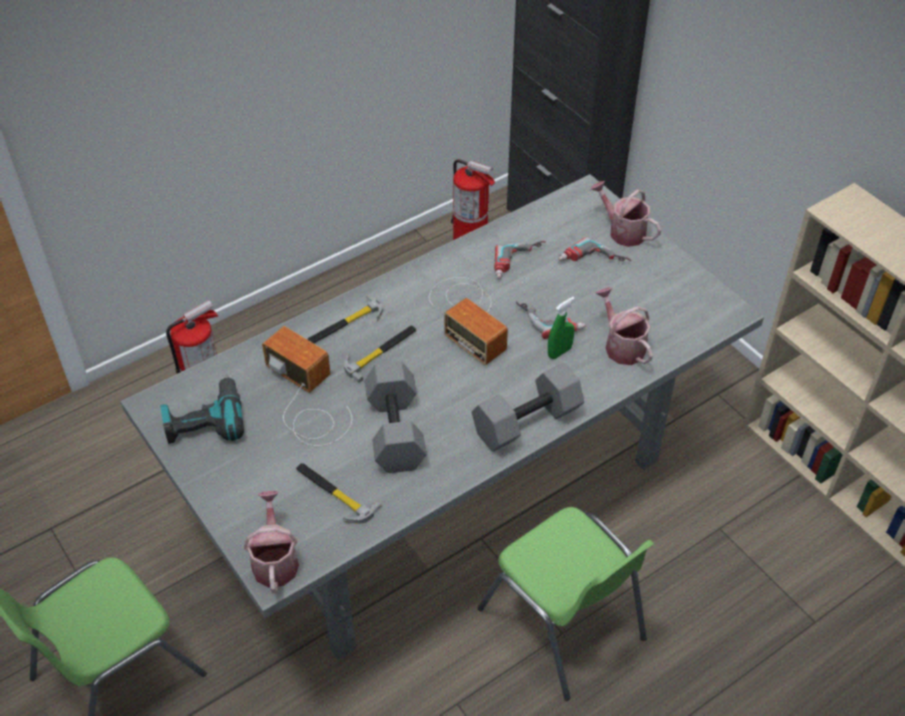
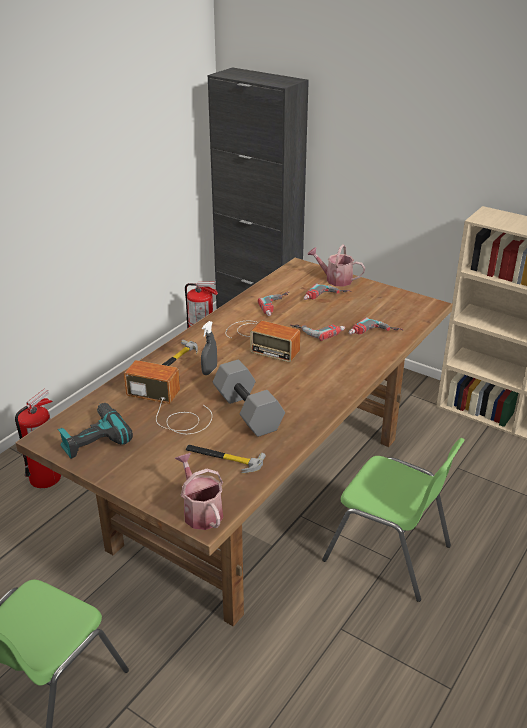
camera: 20 degrees left, 15 degrees down
(380, 352) = (209, 371): hammer -> grey spray bottle
(453, 486) = (263, 489): grey dining table -> brown dining table
(527, 420) = (338, 385): grey dumbbell -> none
(559, 352) = (336, 345): green spray bottle -> none
(621, 345) = (374, 334): watering can -> power drill

